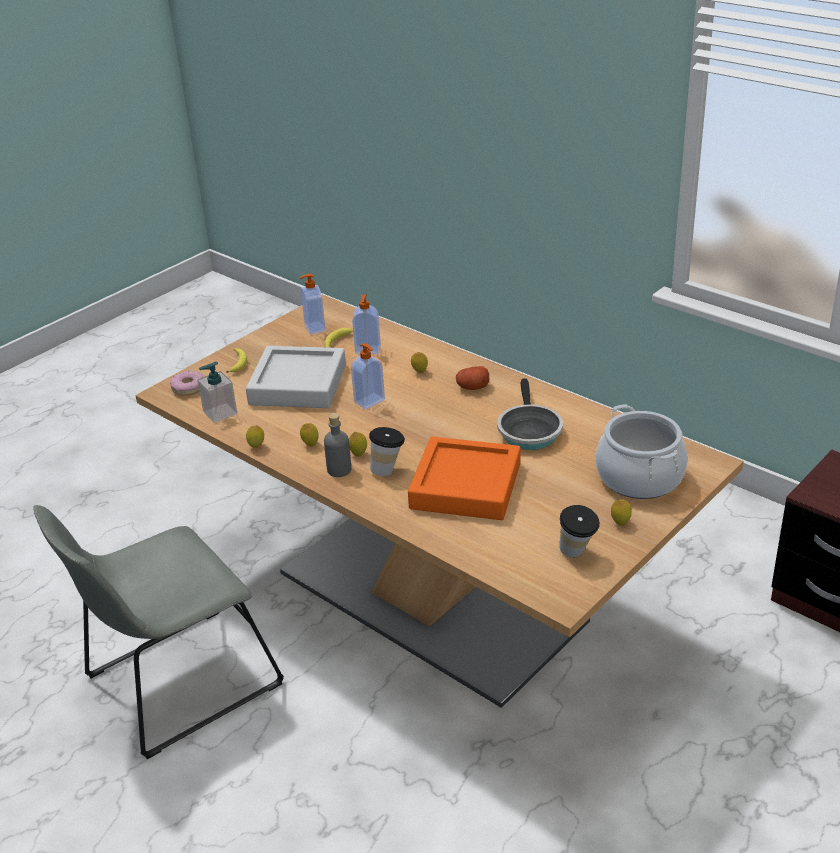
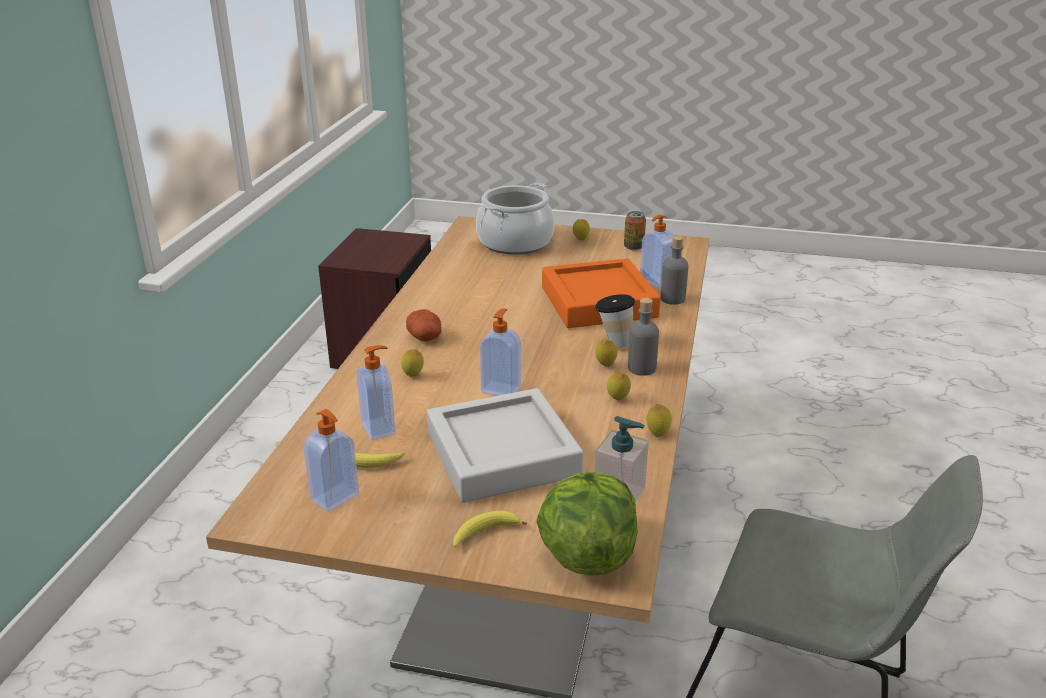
camera: 120 degrees left, 5 degrees down
(188, 388) = (586, 555): donut -> lettuce
(437, 532) = (672, 299): none -> grey bottle
(481, 536) = (655, 282): none -> soap dispenser
(528, 430) = (485, 294): frying pan -> none
(577, 554) = (633, 247): cup -> can

